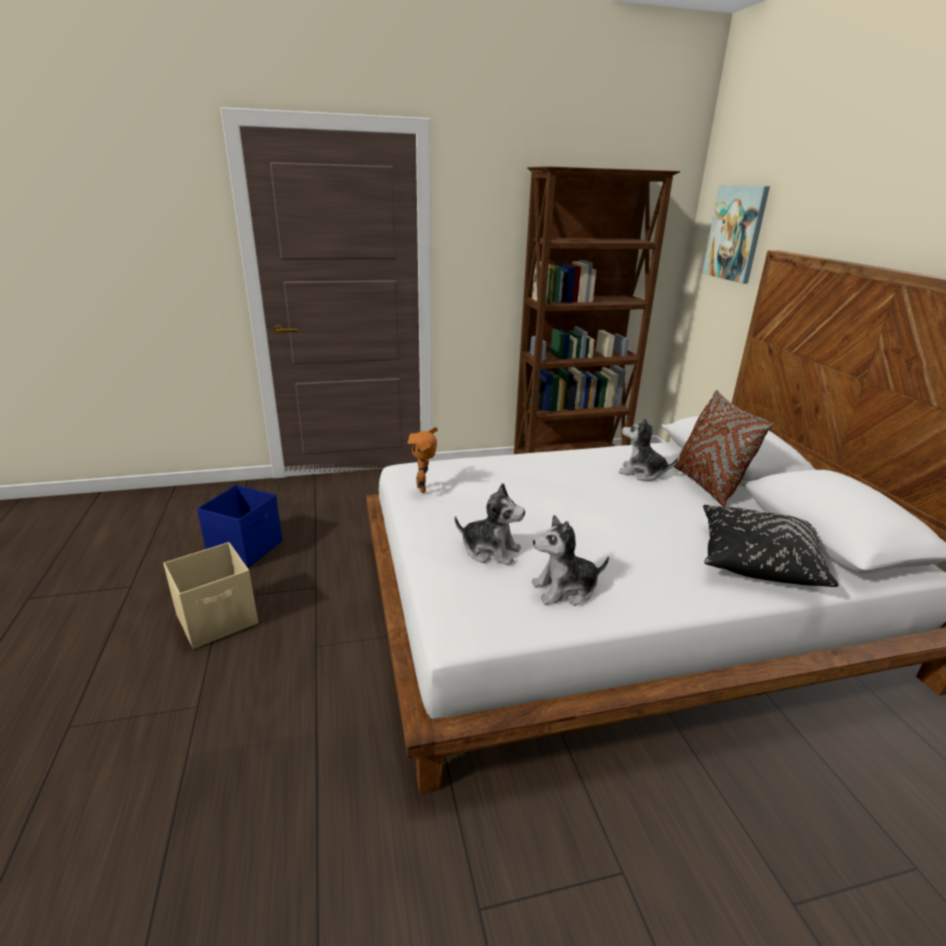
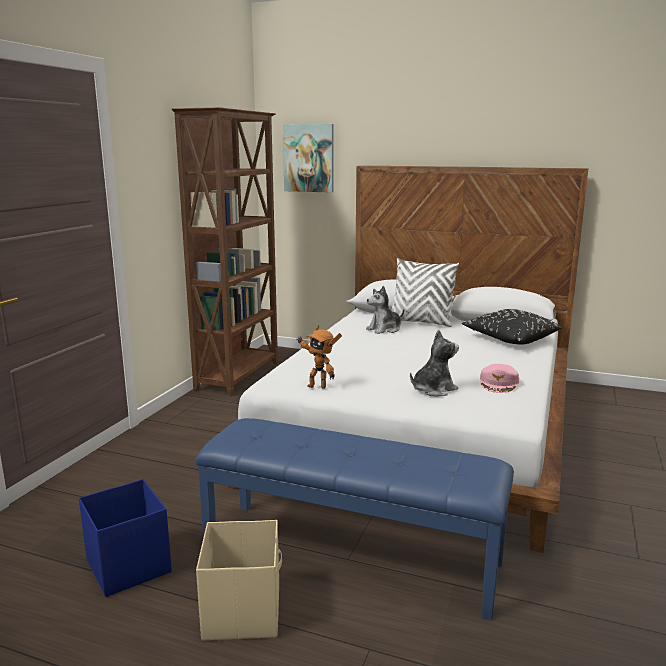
camera: 55 degrees left, 10 degrees down
(325, 646) = (352, 553): none -> blue bench
(565, 589) = (499, 383): plush toy -> pink cap
(707, 485) = (421, 322): brown pillow -> white pillow

